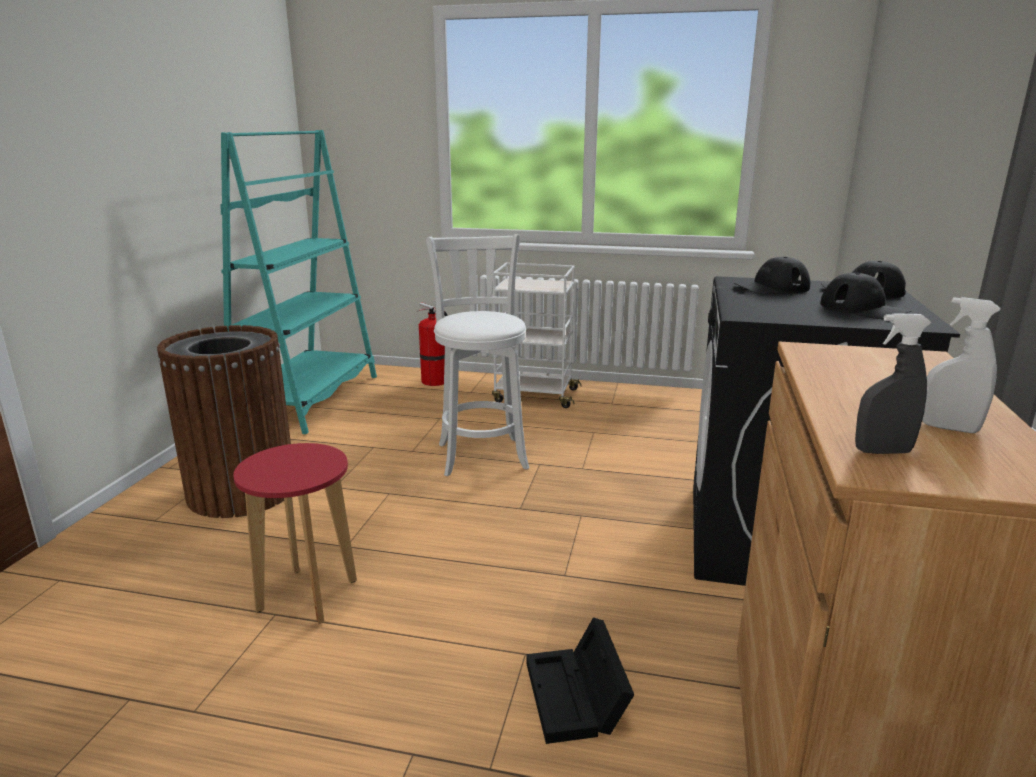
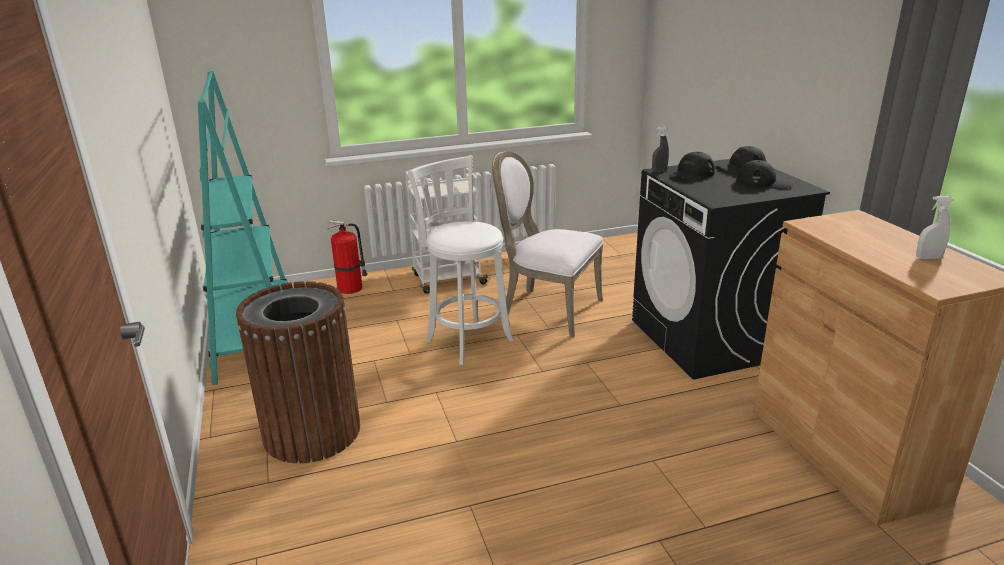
camera: 30 degrees left, 5 degrees up
(307, 596) = (476, 484): red stool -> none
(577, 698) = (706, 471): black storage box -> none
(604, 448) = (547, 309): none -> white chair
(882, 451) = (927, 278): grey spray bottle -> grey spray bottle (659, 171)

